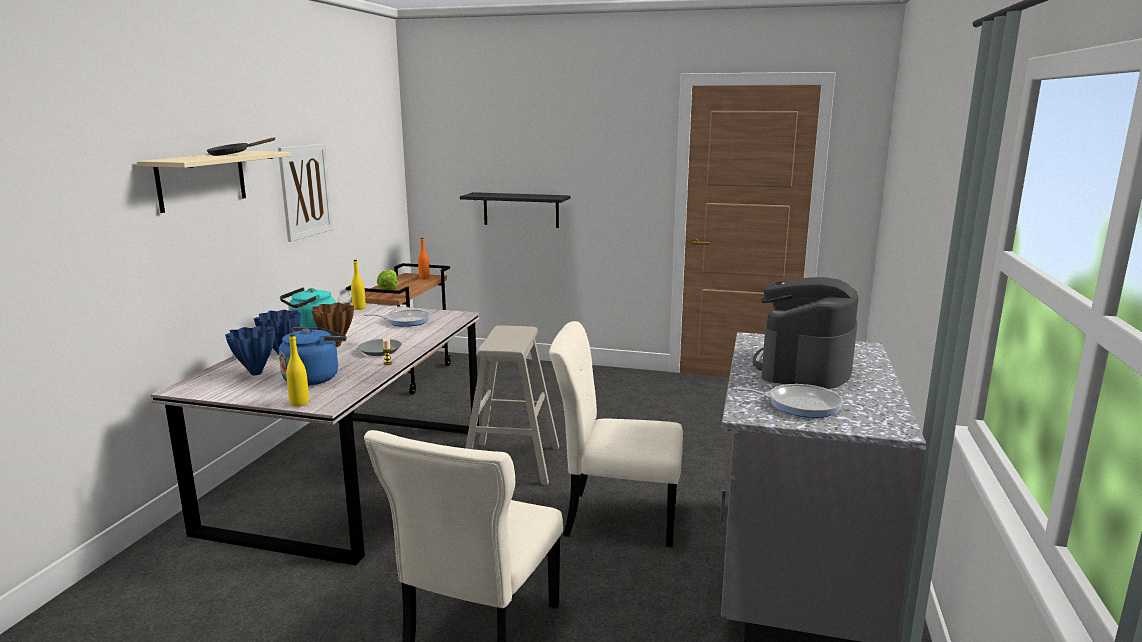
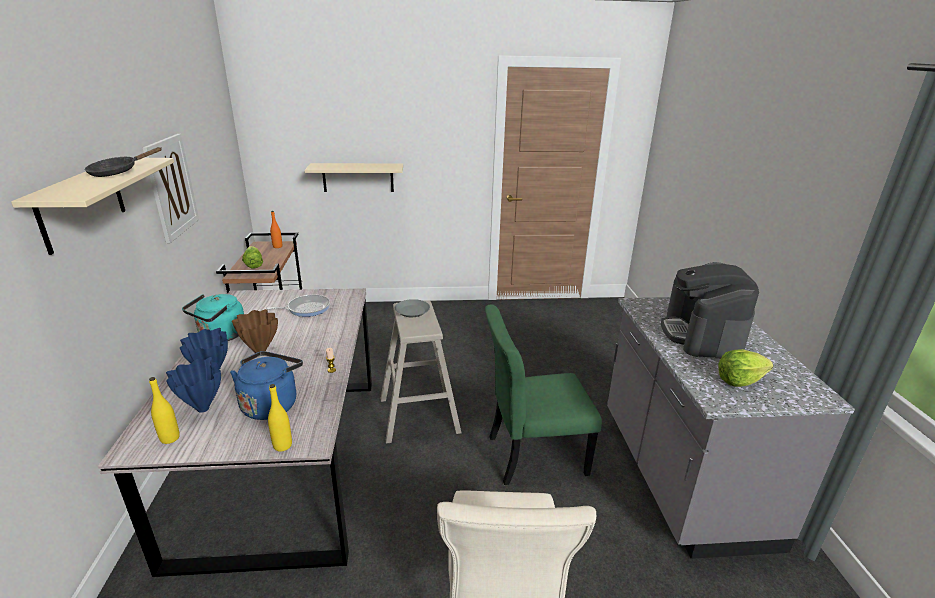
camera: 20 degrees left, 10 degrees up
(359, 308) = (247, 297): yellow bottle -> yellow bottle (170, 438)
(380, 351) = (311, 353): grey plate -> grey plate (412, 311)
(521, 210) = (358, 177): black shelf -> beige shelf
(615, 517) = (532, 455): beige chair -> green chair
(799, 405) = (739, 381): frying pan -> lettuce

